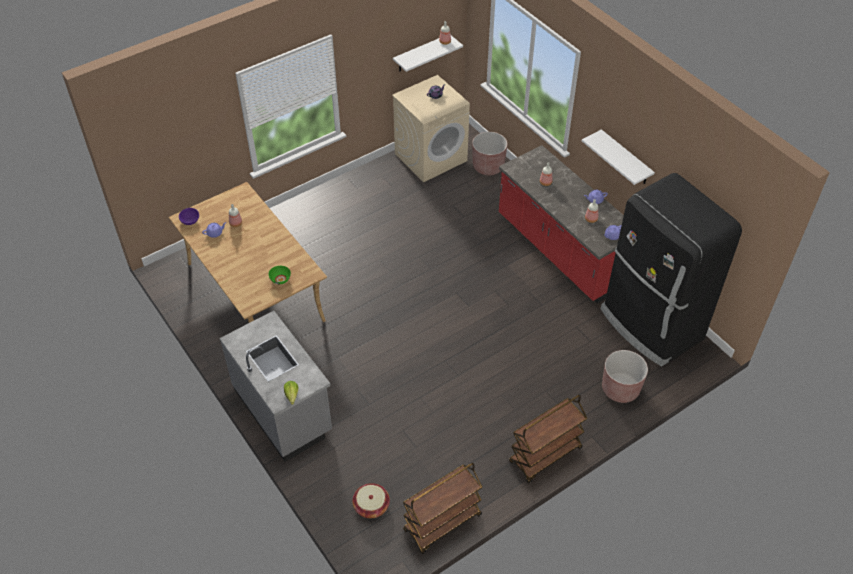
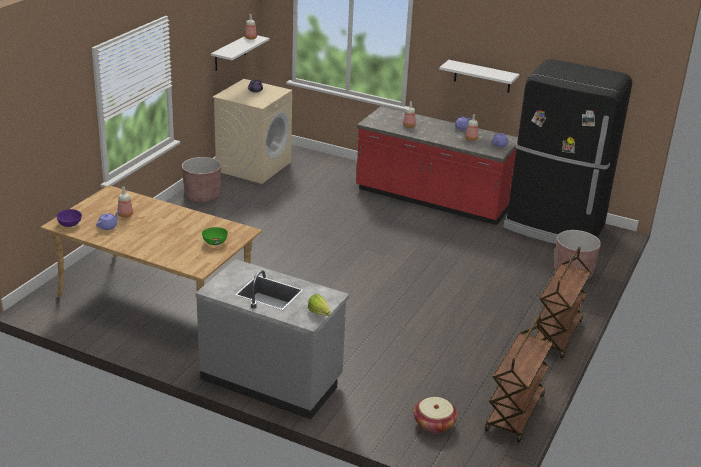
camera: 30 degrees left, 20 degrees down
(488, 166) = (314, 161): brown planter -> brown planter (202, 196)

